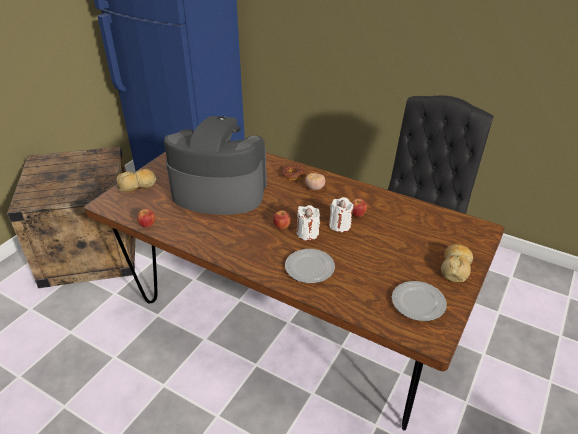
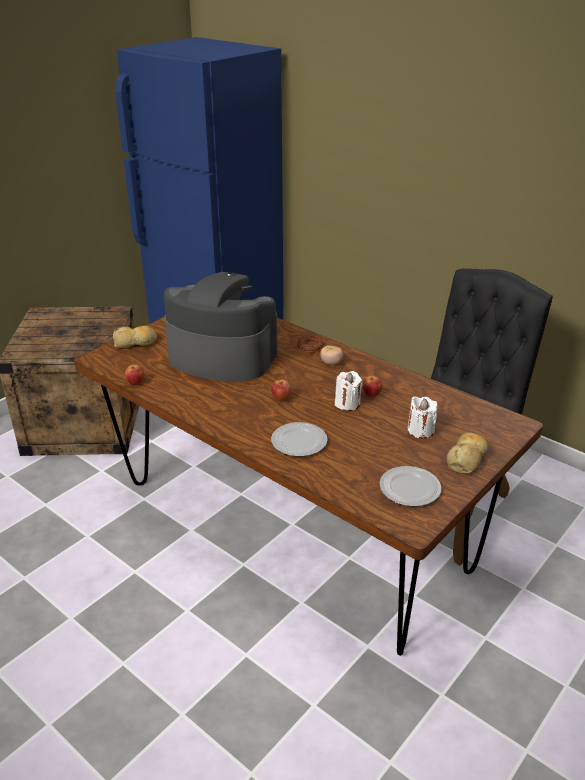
camera: 10 degrees right, 5 degrees down
(307, 233) = (308, 408): white candle -> white candle (420, 430)

